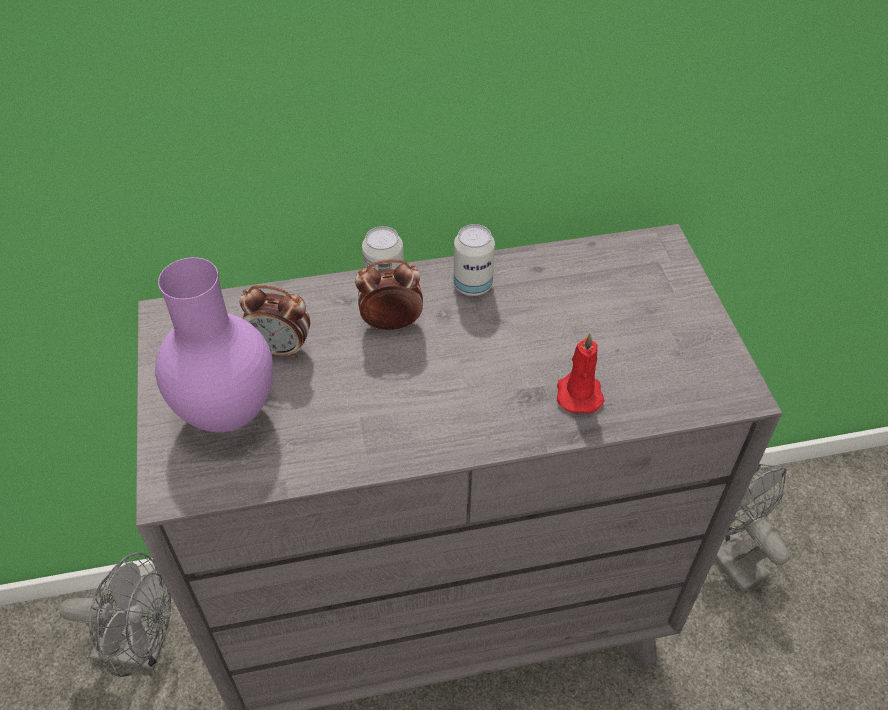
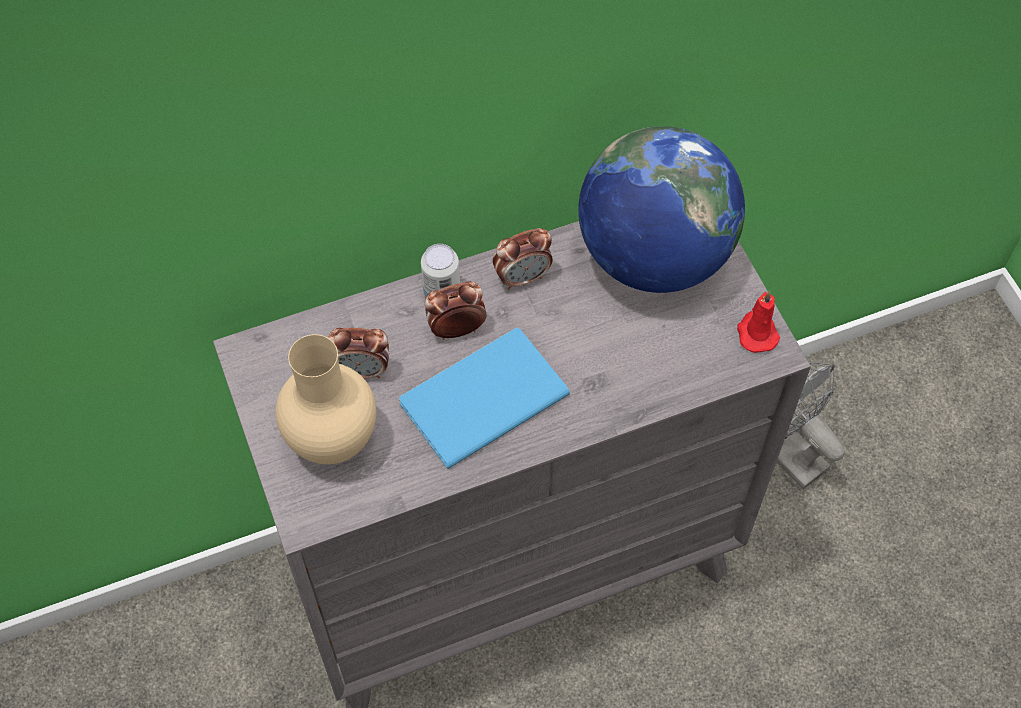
camera: 10 degrees left, 10 degrees up
(141, 648) = (208, 645): grey fan -> none
(226, 411) = (331, 440): purple vase -> beige vase
(398, 392) = (478, 398): none -> blue book
(473, 285) = (522, 277): can -> alarm clock
(578, 392) = (635, 374): red candle -> red candle (756, 332)
(615, 283) = (653, 256): none -> globe

